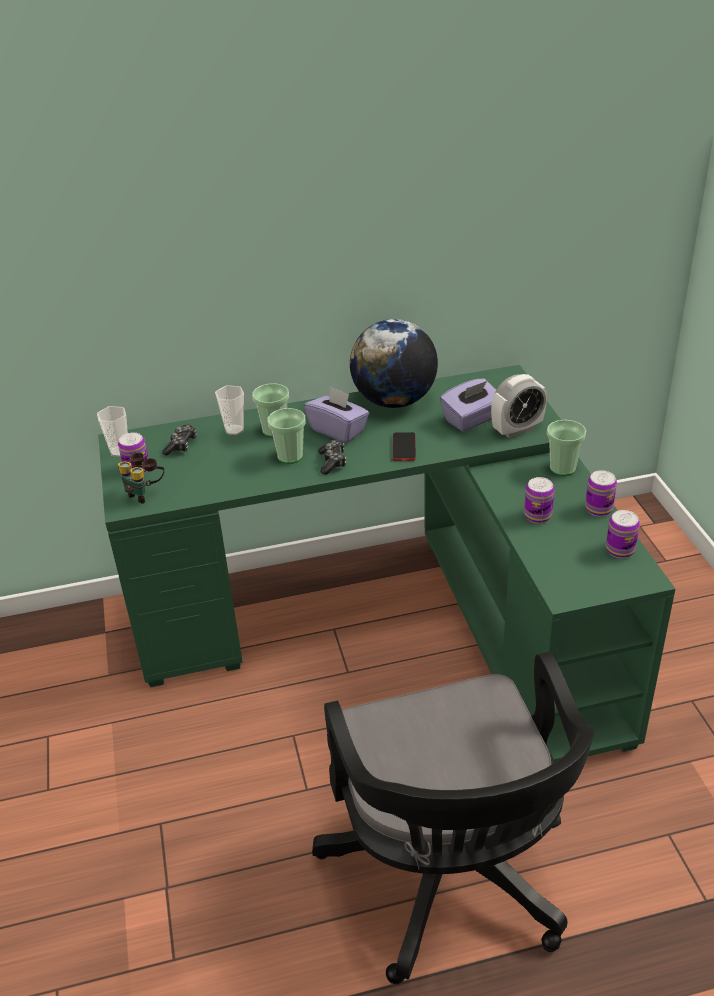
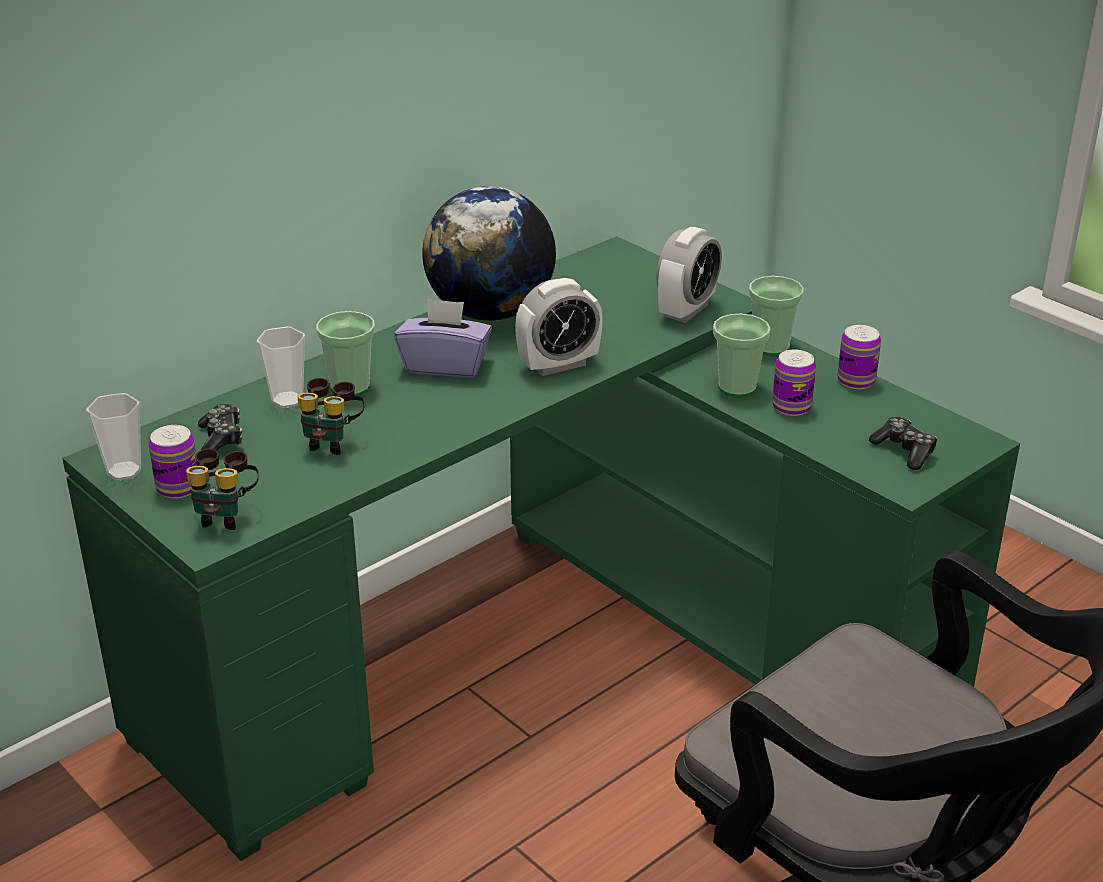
camera: 30 degrees left, 5 degrees down
(235, 463) = (332, 442): none -> binoculars
(290, 456) = (406, 413): cup -> cup (737, 387)
(332, 462) = (475, 406): game controller -> game controller (904, 451)
(404, 447) = (558, 365): phone -> alarm clock
(472, 419) = (617, 312): purple tissue box -> none
(620, 550) = (922, 419): can -> none

